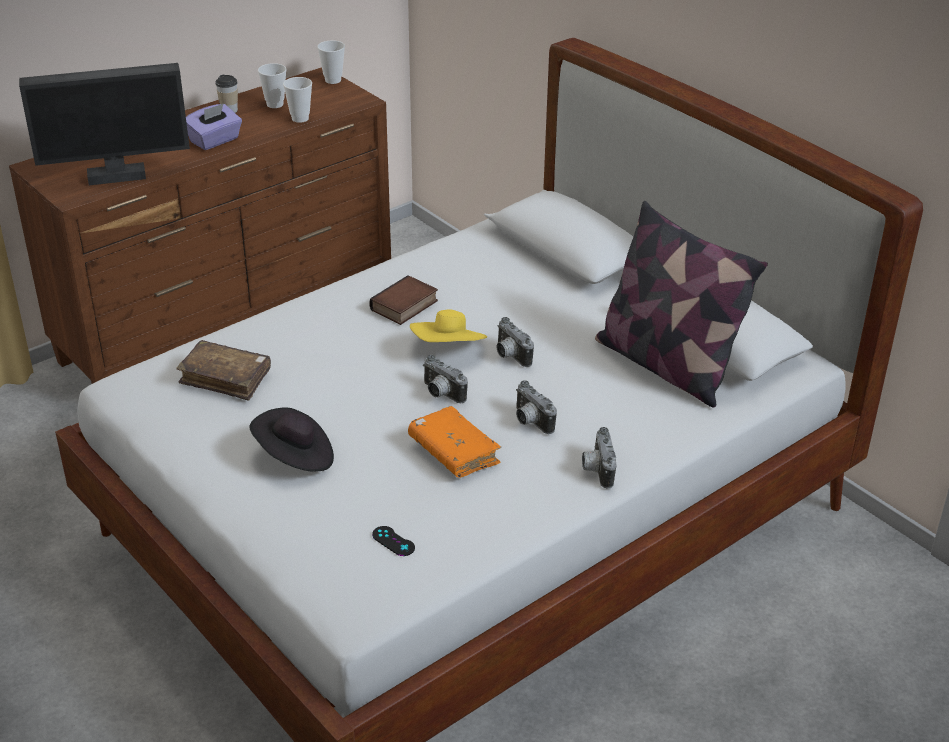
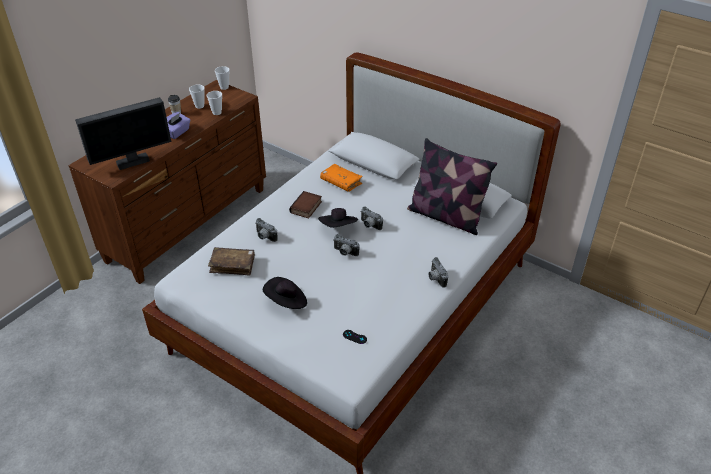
camera: 15 degrees left, 5 degrees up
(449, 349) = (338, 227): yellow hat -> black hat
(453, 452) = (364, 283): orange book -> orange book (341, 182)
(529, 421) = (394, 259): camera -> camera (264, 237)

